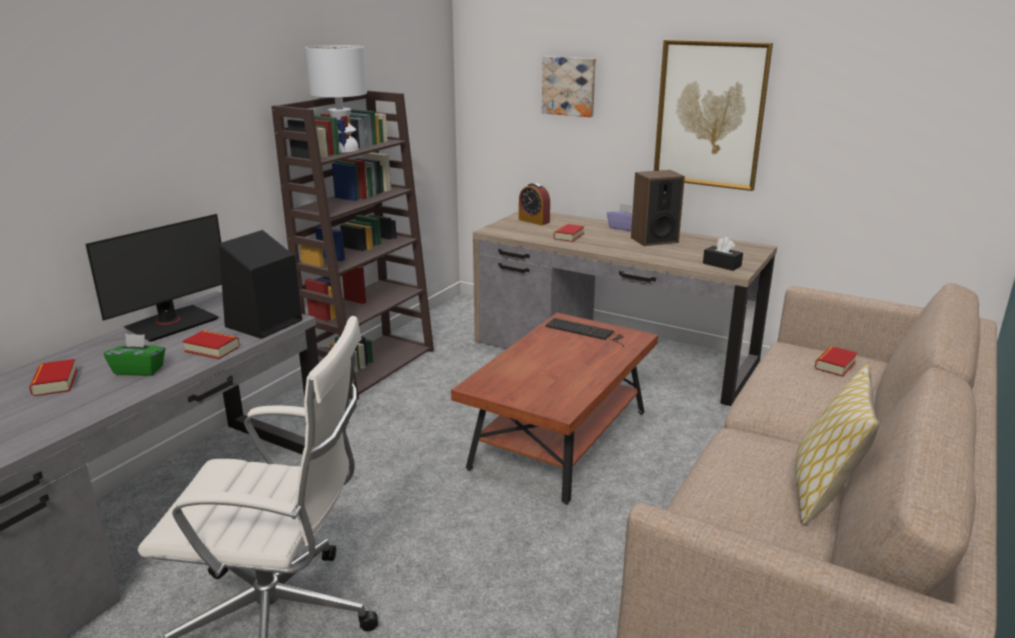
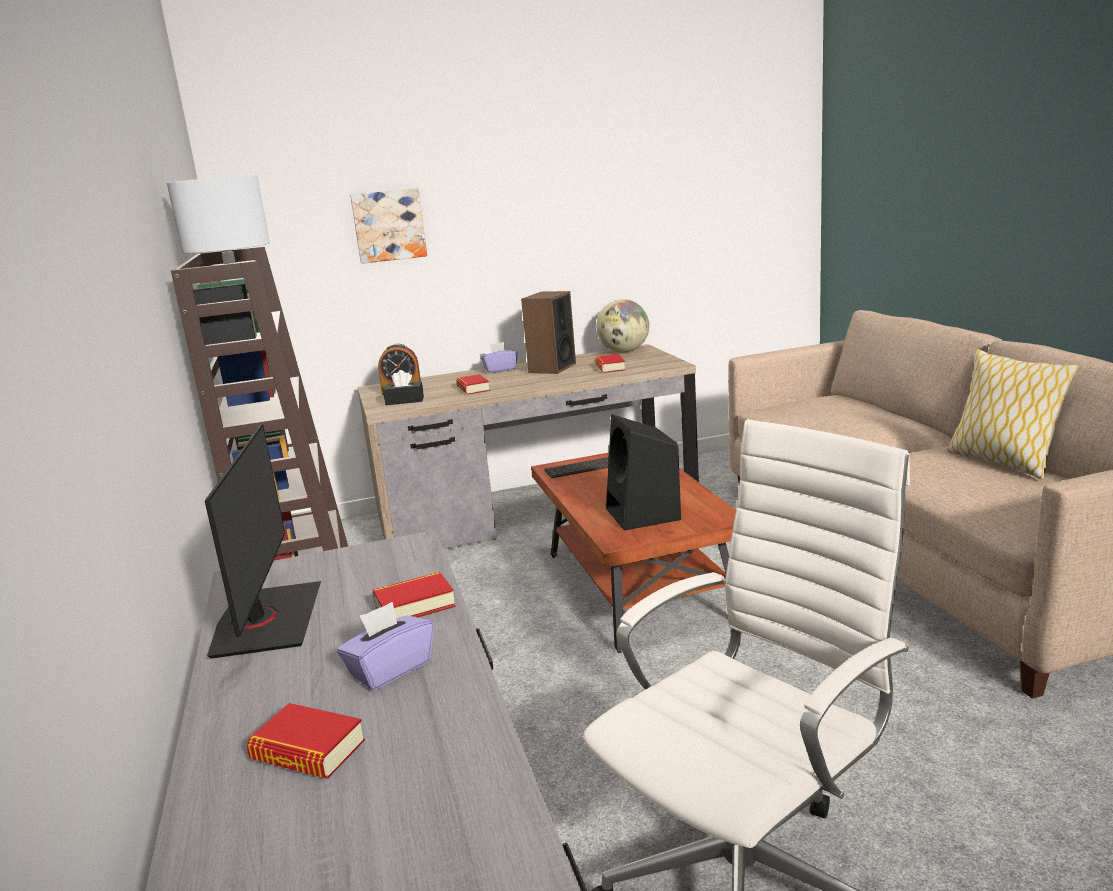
camera: 45 degrees left, 5 degrees down
(139, 370) = (390, 669): green tissue box -> purple tissue box
(263, 324) = (398, 561): black speaker -> black speaker (644, 515)
(710, 114) = (557, 228): picture -> none
(721, 265) = (650, 364): black tissue box -> black tissue box (404, 401)
(738, 246) = (624, 352): none -> globe
(835, 365) = (823, 404): book -> book (610, 367)

